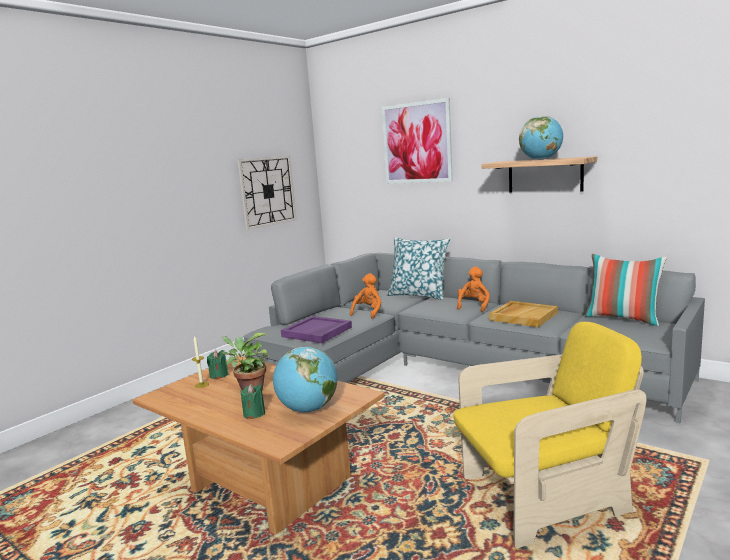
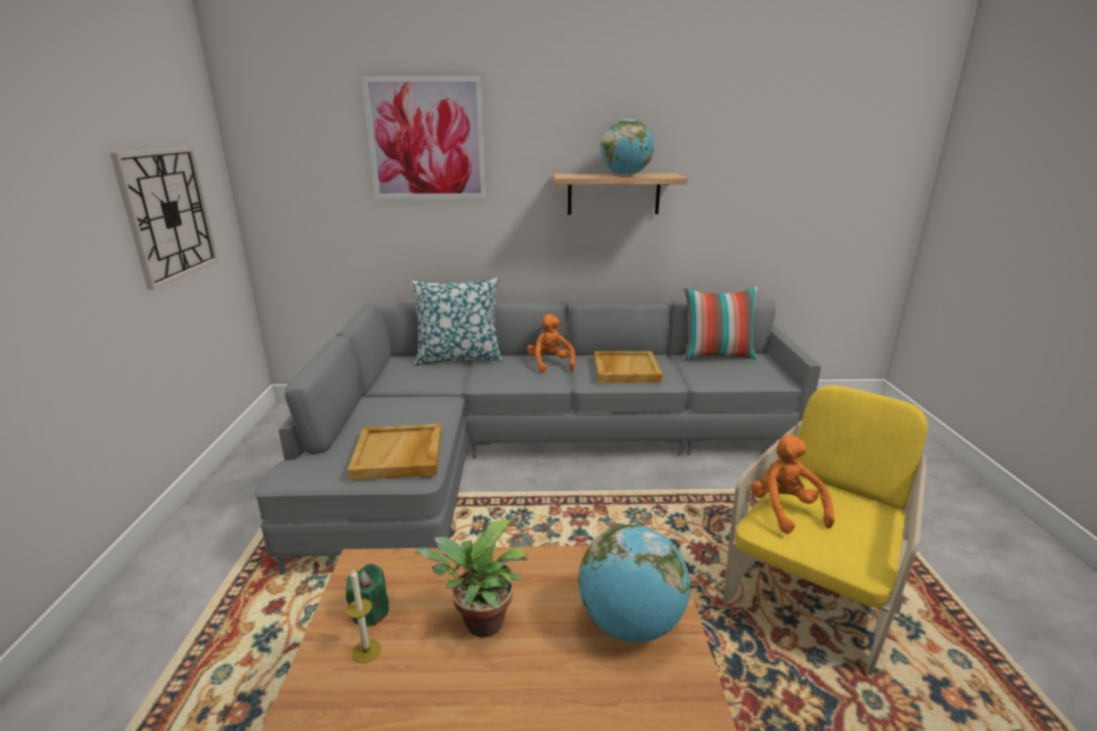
camera: 40 degrees left, 10 degrees up
(254, 414) = (564, 676): green candle -> none
(317, 332) = (399, 455): purple tray -> beige tray
(368, 312) = (428, 400): orange plush toy -> orange plush toy (785, 510)

